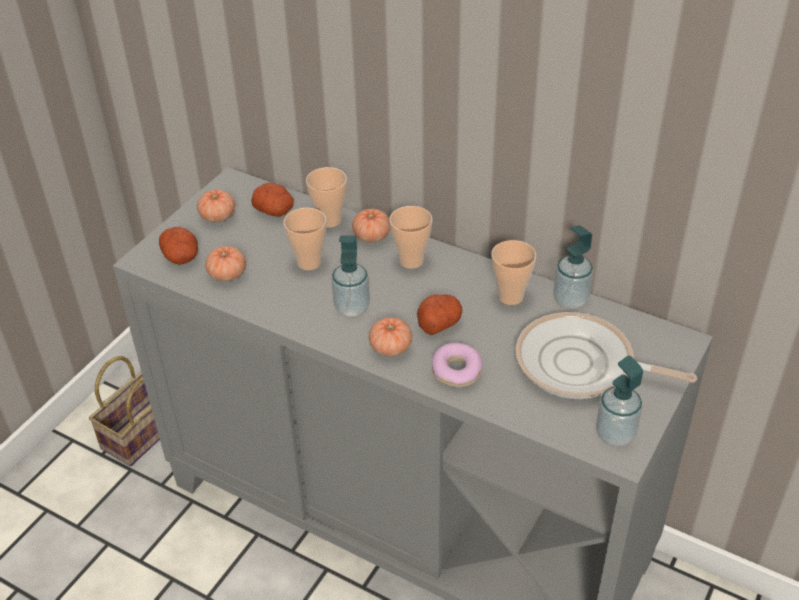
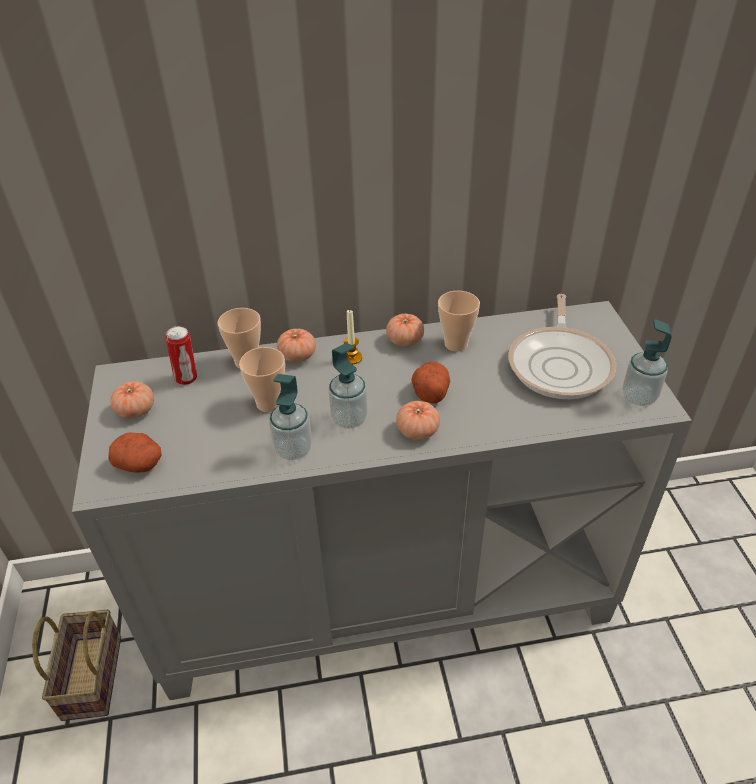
camera: 40 degrees left, 0 degrees up
(227, 274) = (205, 454): tomato -> tomato (405, 340)
(275, 211) = (187, 378): potato -> can
(411, 261) = (352, 358): cup -> candle
(456, 371) = (486, 419): donut -> none
(570, 300) = (497, 324): soap dispenser -> soap dispenser (293, 449)
(581, 366) = (560, 364): frying pan -> frying pan turned 60 degrees counterclockwise

